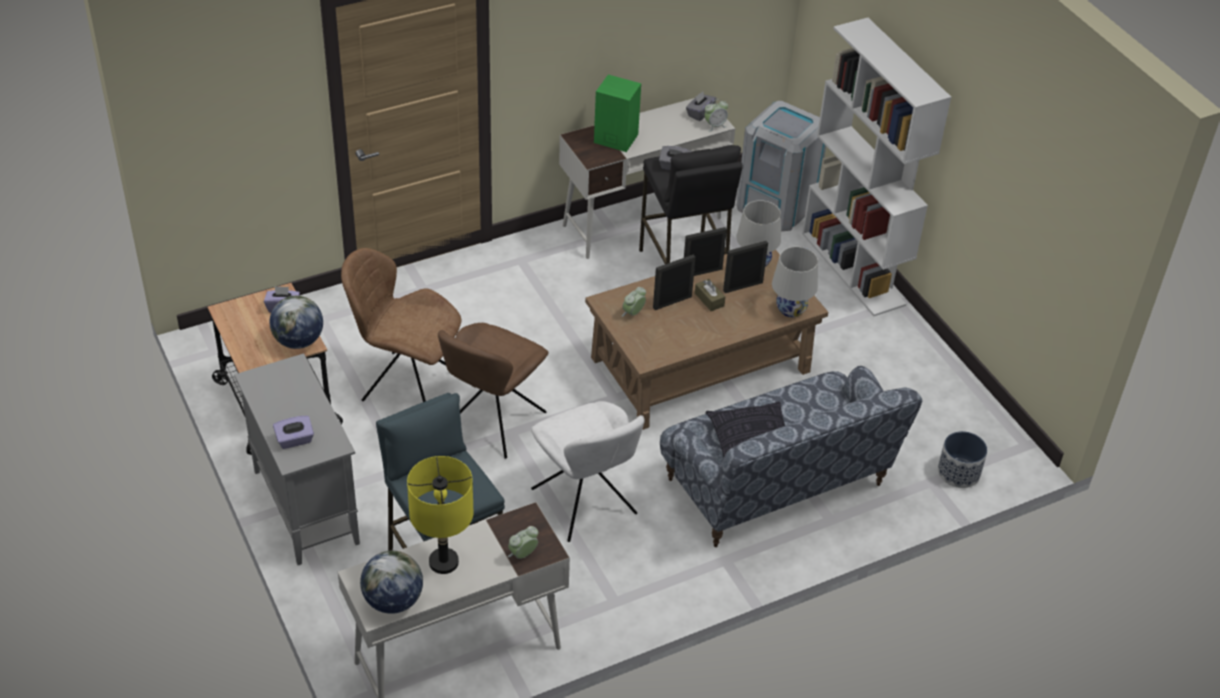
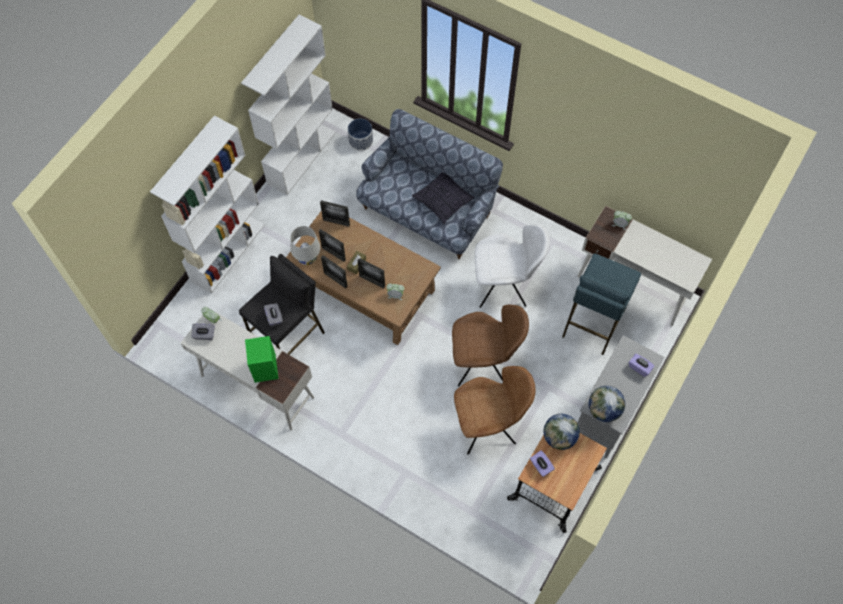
camera: 120 degrees left, 20 degrees up
(393, 601) = (688, 259): globe -> globe (604, 410)
(407, 385) = (488, 425): brown chair -> brown chair turned 90 degrees counterclockwise
(444, 562) = (651, 253): yellow table lamp -> none
(585, 504) = (504, 286): white chair -> white chair turned 60 degrees clockwise
(777, 204) = (190, 320): grey trash can -> none
(791, 309) = (336, 222): white table lamp -> picture frame
(968, 397) = (301, 157): none -> white bookcase

